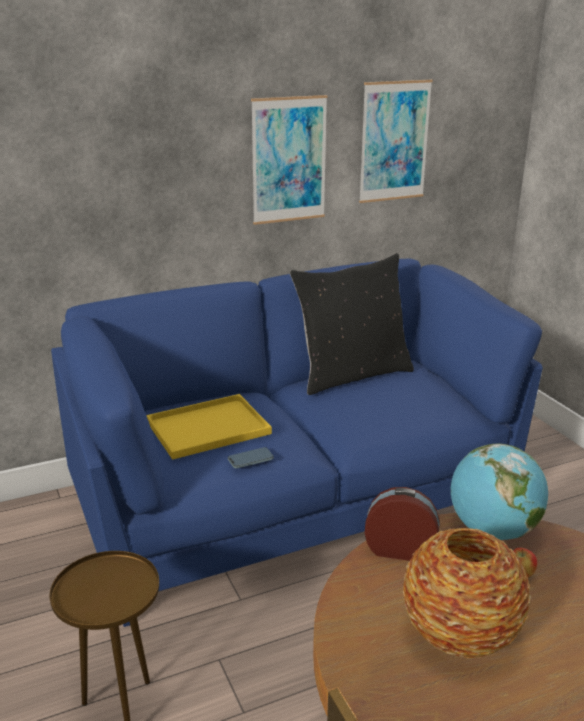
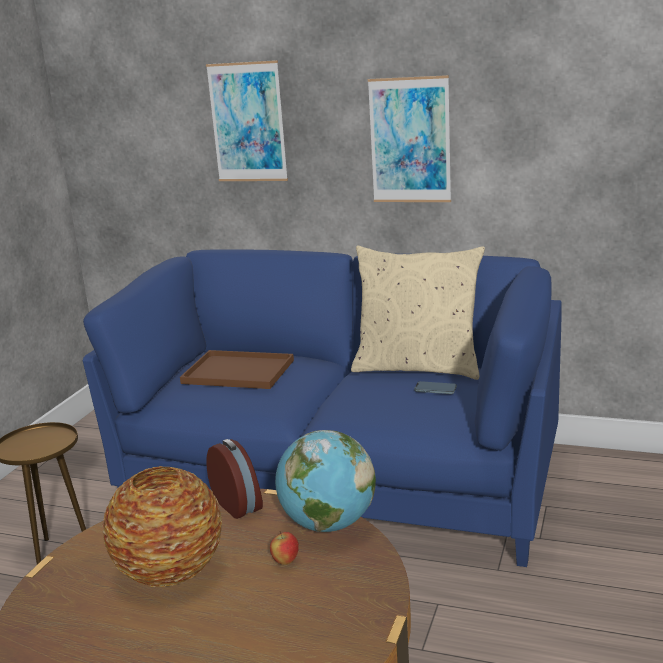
camera: 45 degrees right, 5 degrees down
(210, 426) = (240, 371): yellow tray -> brown tray
(250, 460) = (227, 401): phone -> phone (435, 390)
(351, 375) = (418, 367): black pillow -> beige pillow
(394, 141) = (536, 127): picture -> picture (247, 122)

